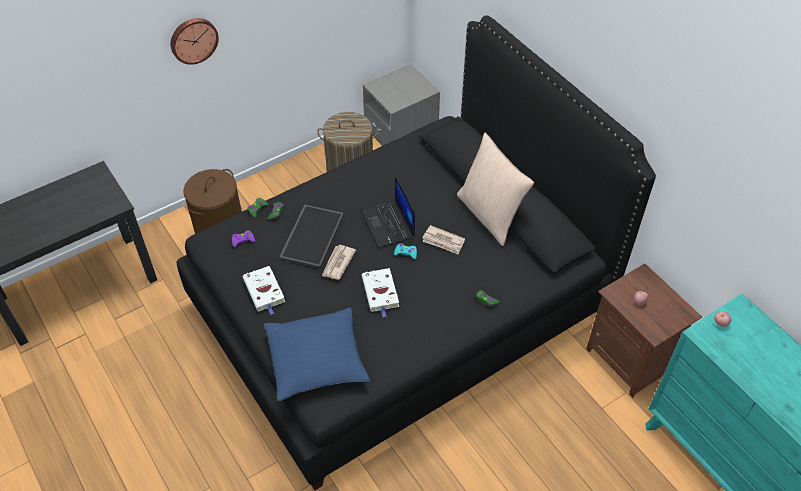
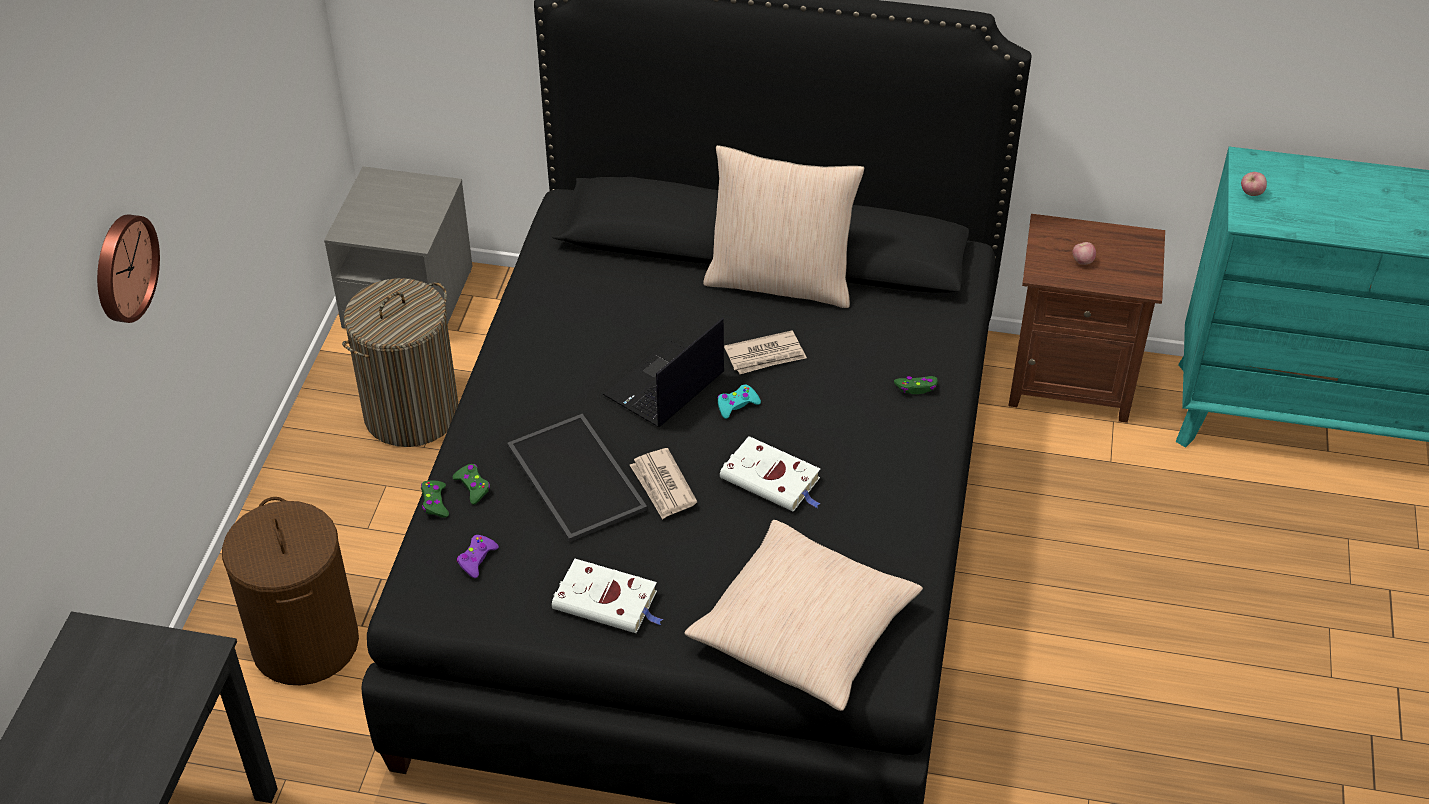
camera: 45 degrees left, 5 degrees down
(316, 360) = (804, 629): blue pillow -> beige pillow
(388, 225) = (664, 386): laptop -> laptop turned 105 degrees clockwise

